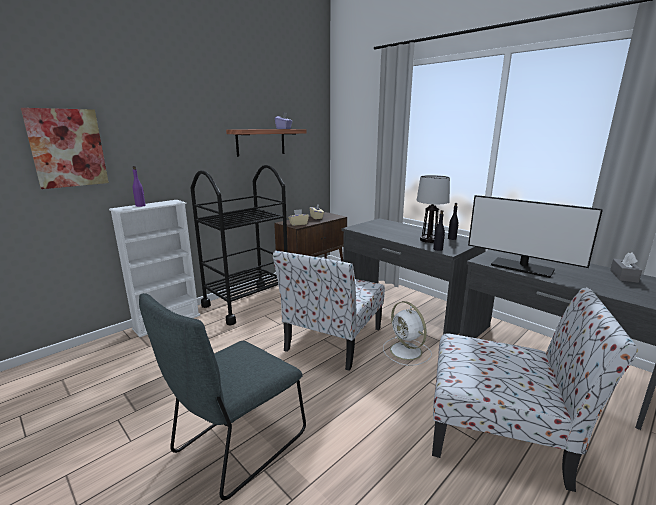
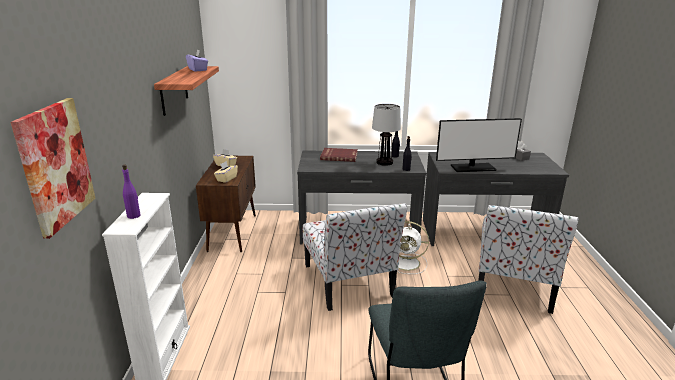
camera: 45 degrees left, 5 degrees up
(247, 303) = (217, 289): black cart -> none
(398, 227) = (339, 156): none -> red book
(500, 433) = (513, 284): chair -> chair turned 135 degrees clockwise

